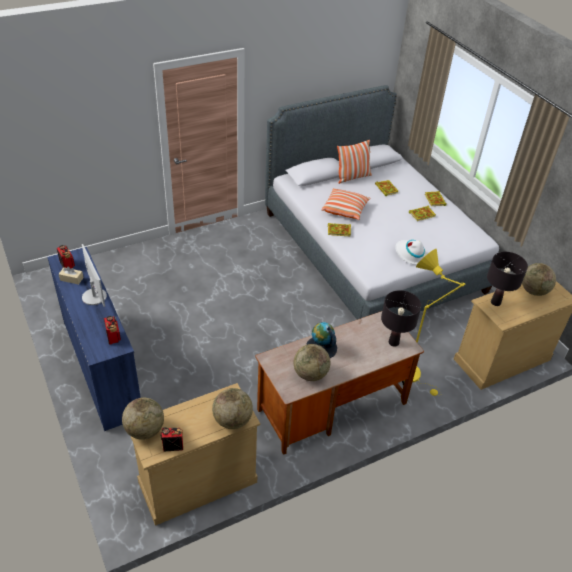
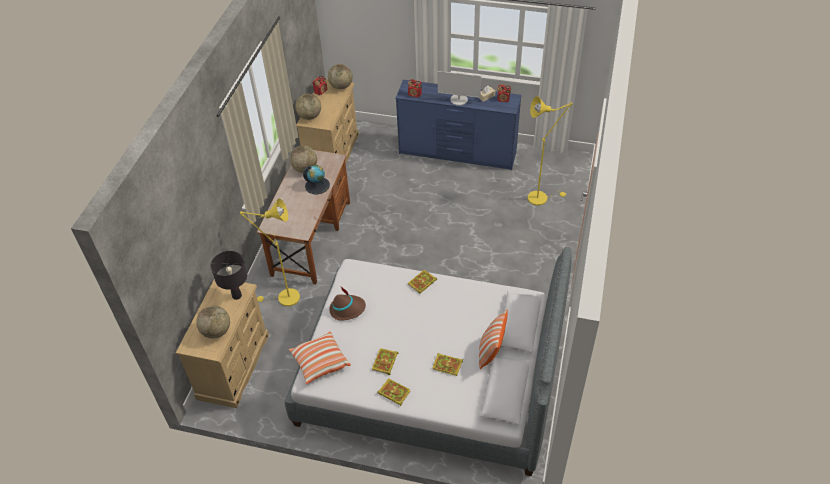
camera: 135 degrees right, 5 degrees up
(123, 278) = (541, 197): none -> yellow floor lamp
(345, 210) = (446, 308): pillow -> pillow (320, 362)
(393, 342) = (280, 221): black table lamp -> none
(410, 254) = (347, 309): white hat -> brown hat

